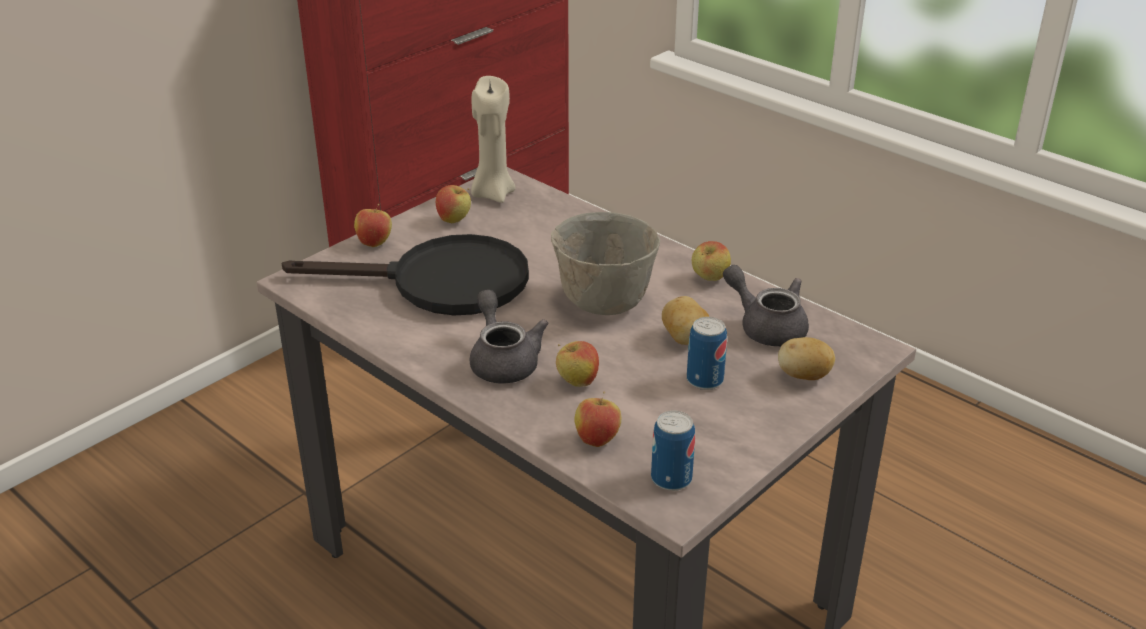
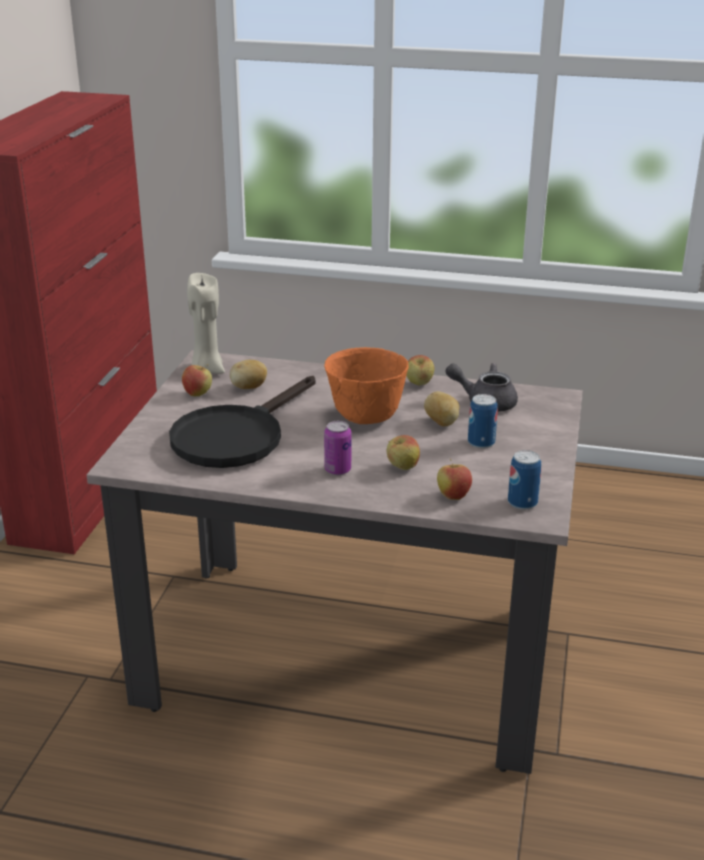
camera: 30 degrees left, 5 degrees down
(375, 243) = (153, 424): apple -> none
(441, 283) = (236, 436): black frying pan -> black frying pan turned 150 degrees clockwise
(503, 360) = (337, 470): grey teapot -> can
(602, 302) = (364, 417): grey bowl -> orange bowl
(803, 376) = (536, 423): potato -> potato (249, 388)

